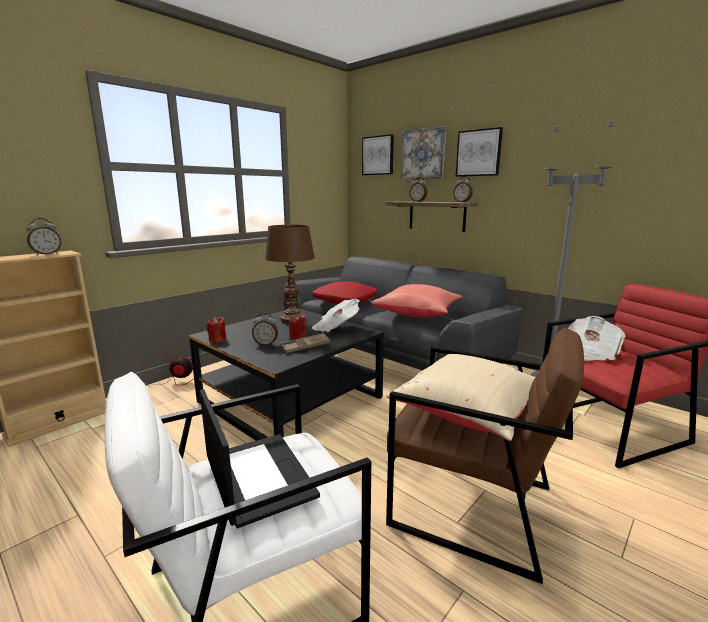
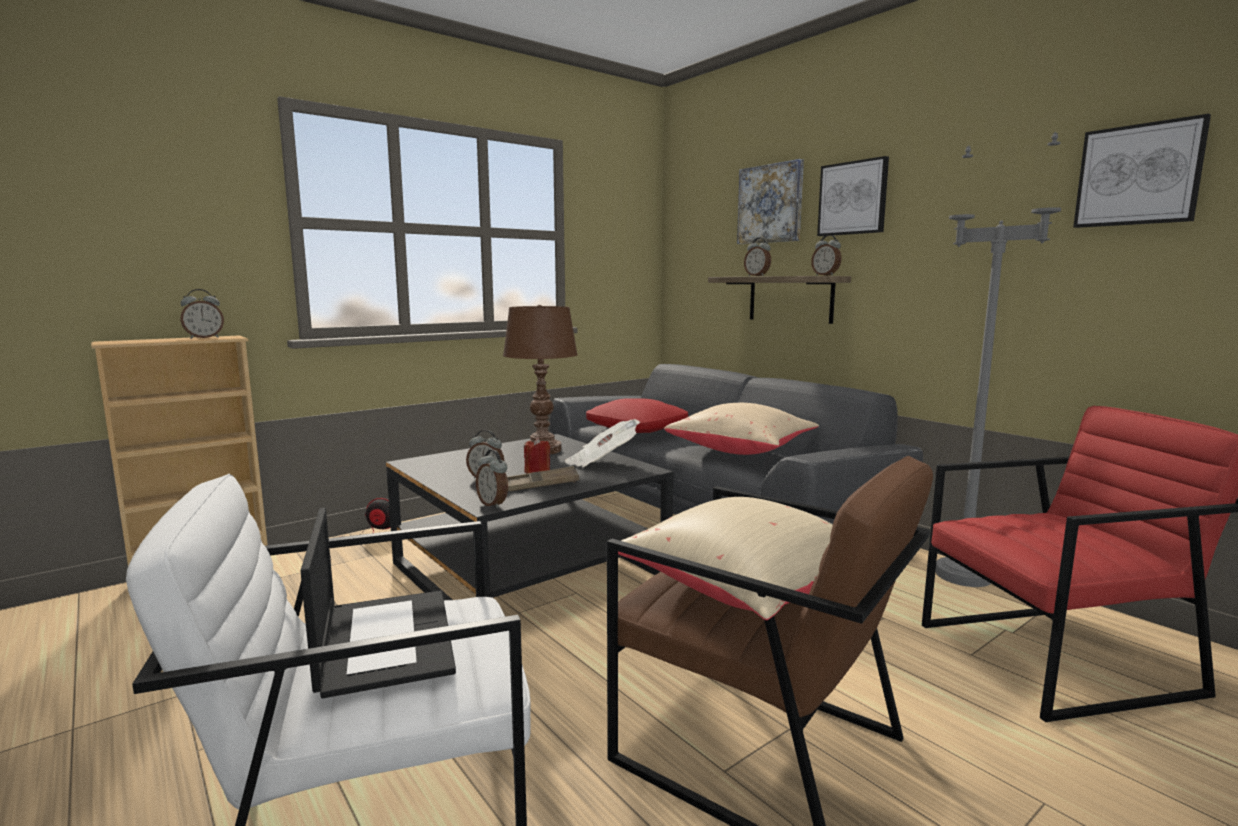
camera: 10 degrees right, 5 degrees down
(217, 340) = (421, 469): red candle -> none
(281, 364) = (493, 504): none -> alarm clock
(378, 155) = (705, 208): picture -> picture (1138, 175)
(418, 314) = (742, 451): red pillow -> beige pillow
(590, 352) = (1012, 519): newspaper -> none

